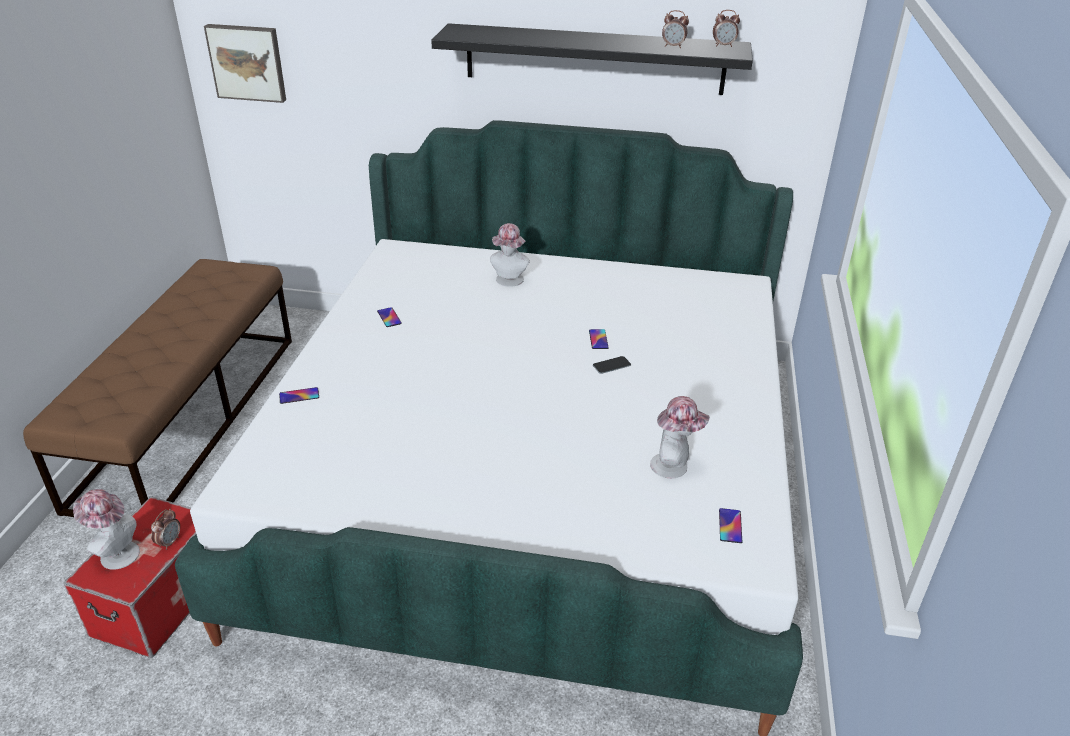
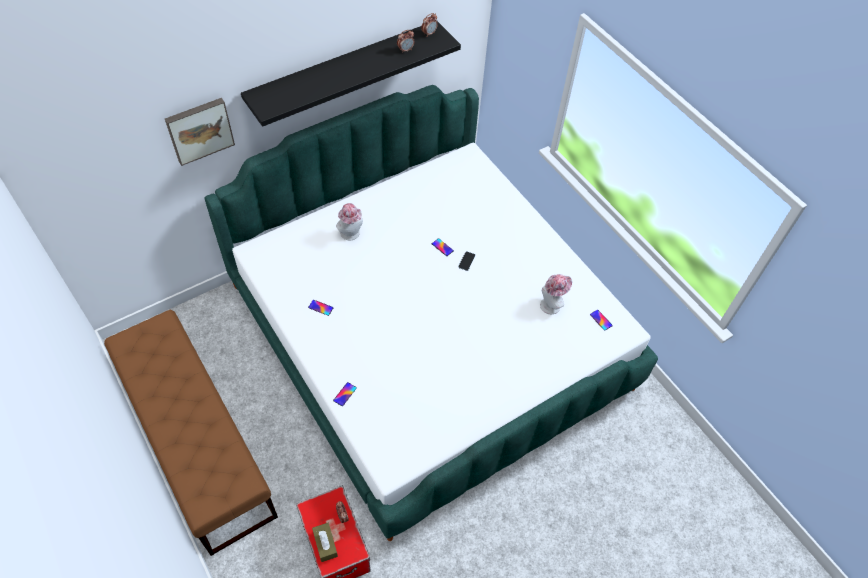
camera: 45 degrees left, 20 degrees up
(115, 554) = (325, 544): hat -> brown tissue box
(247, 62) = (81, 187): picture -> picture (199, 130)

